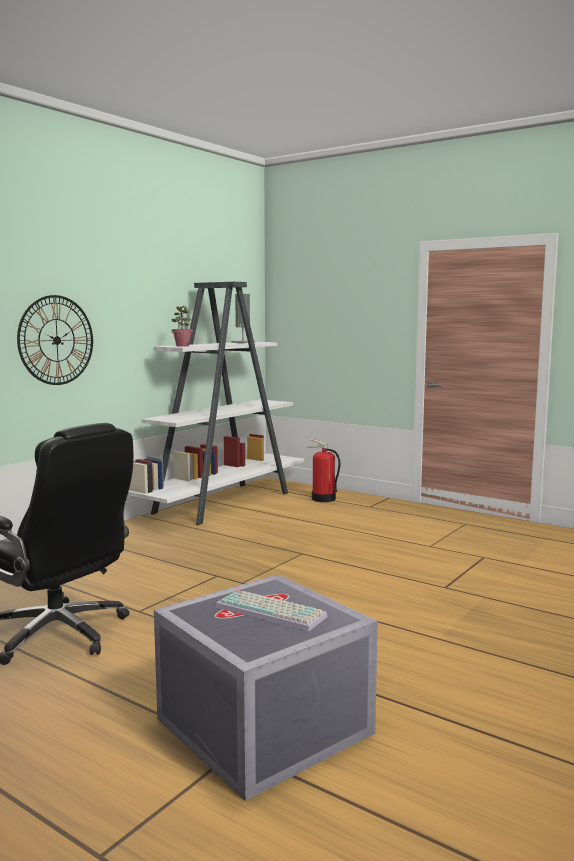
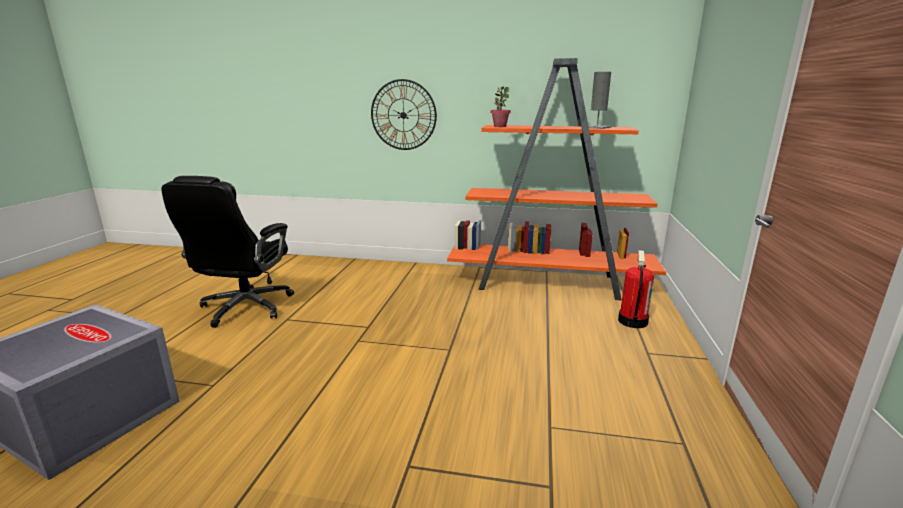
camera: 65 degrees right, 10 degrees up
(224, 502) = (550, 283): white bookcase -> orange bookcase
(273, 611) = (67, 342): keyboard -> none

